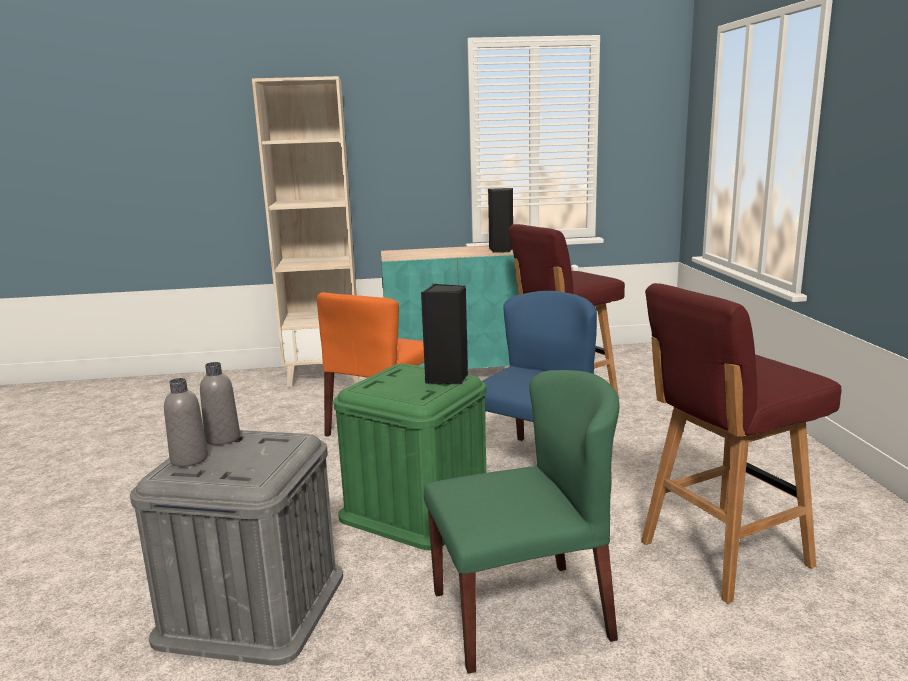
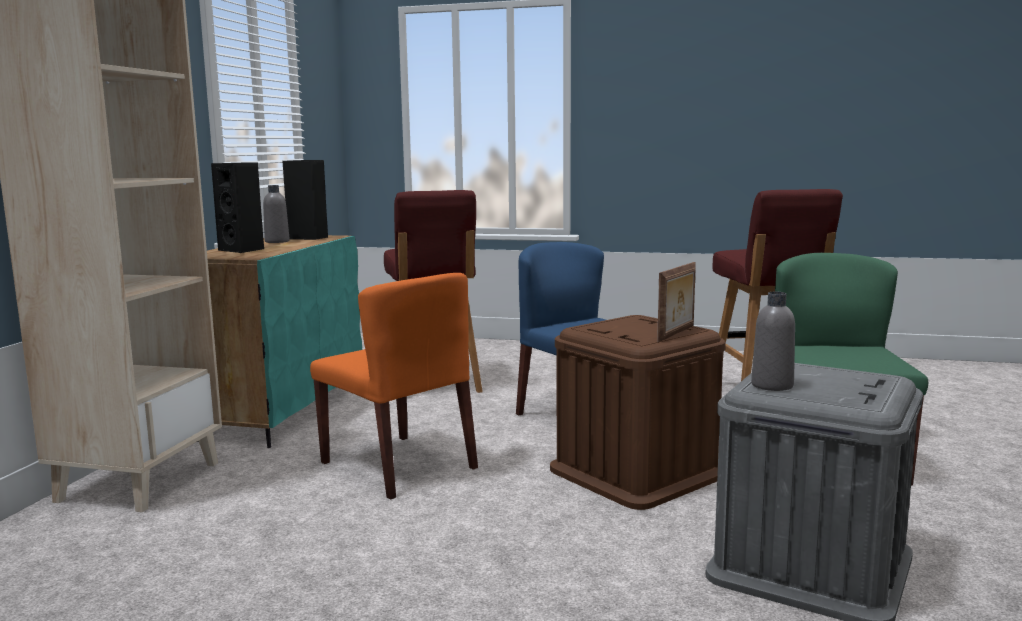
camera: 70 degrees left, 5 degrees down
(189, 459) = (830, 396): grey bottle -> grey bottle (277, 241)
(398, 396) = (677, 333): none -> picture frame
(417, 507) = (636, 472): green storage box -> brown storage box
(447, 378) = (637, 319): black speaker -> black speaker (243, 250)

